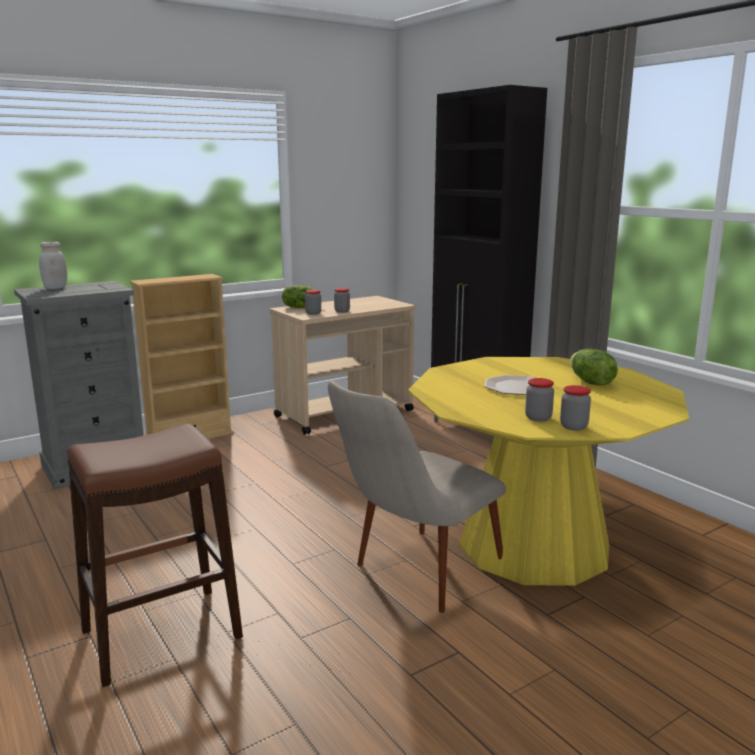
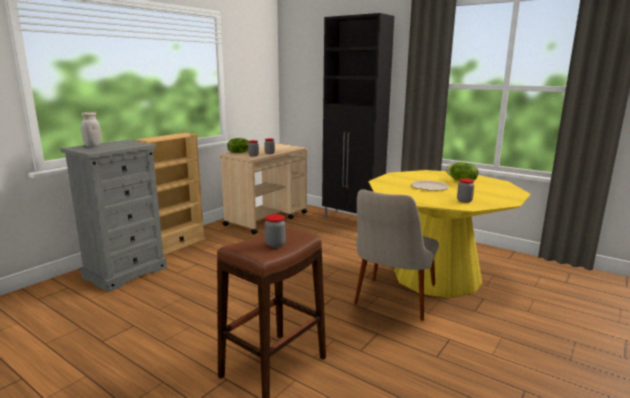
camera: 20 degrees left, 0 degrees up
(573, 426) = (487, 203): jar -> jar (275, 244)

